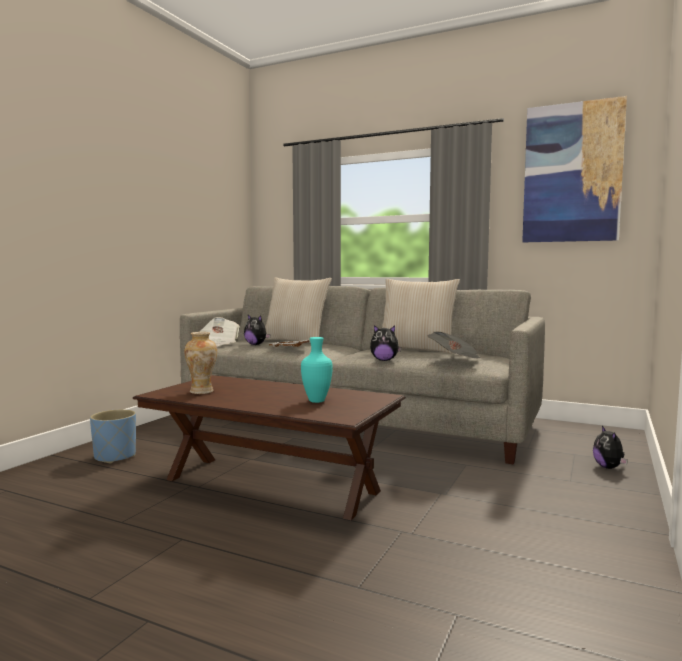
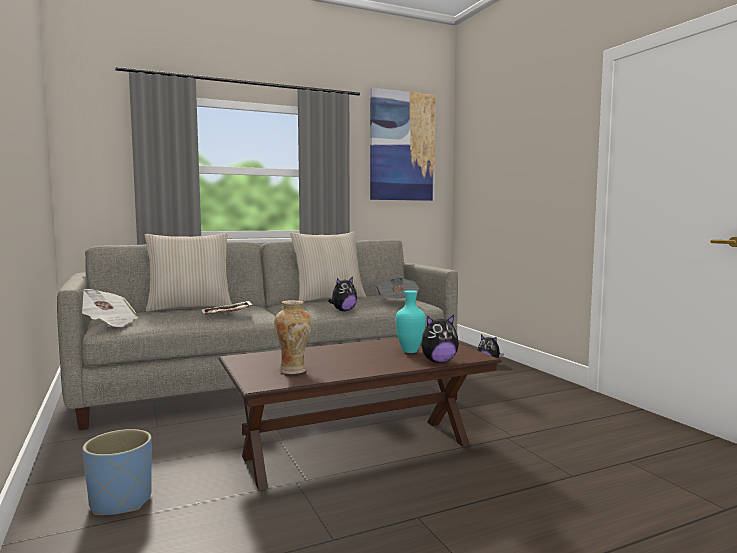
camera: 50 degrees left, 0 degrees up
(256, 345) = (168, 317): plush toy -> plush toy (438, 362)

